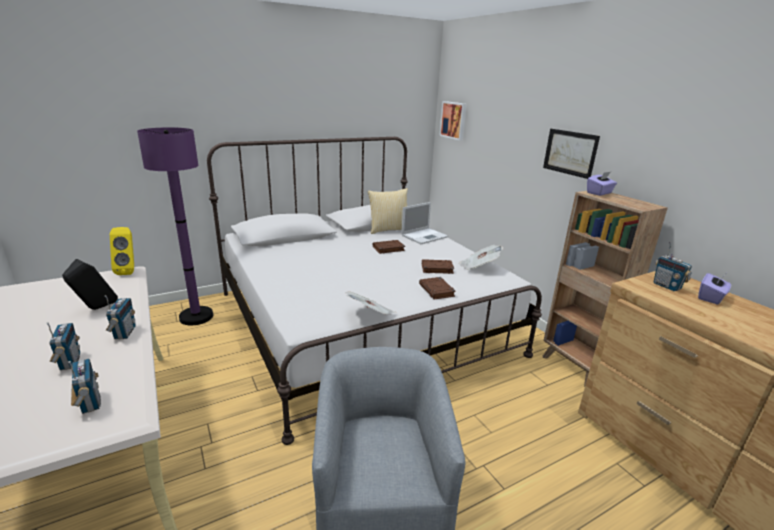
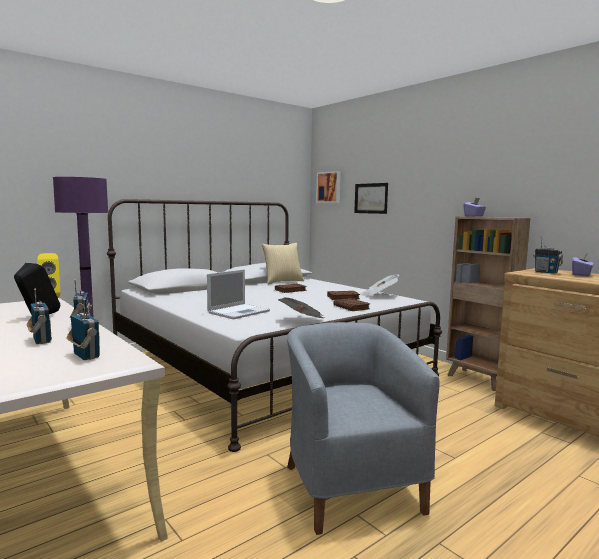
camera: 10 degrees left, 15 degrees down
(425, 236) = (319, 283): laptop -> laptop (239, 312)
(570, 153) = (441, 193): picture -> picture (371, 198)

